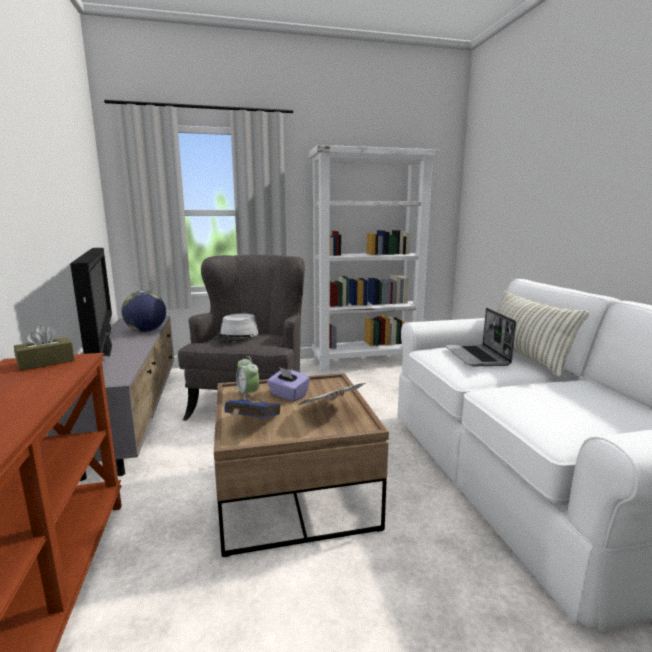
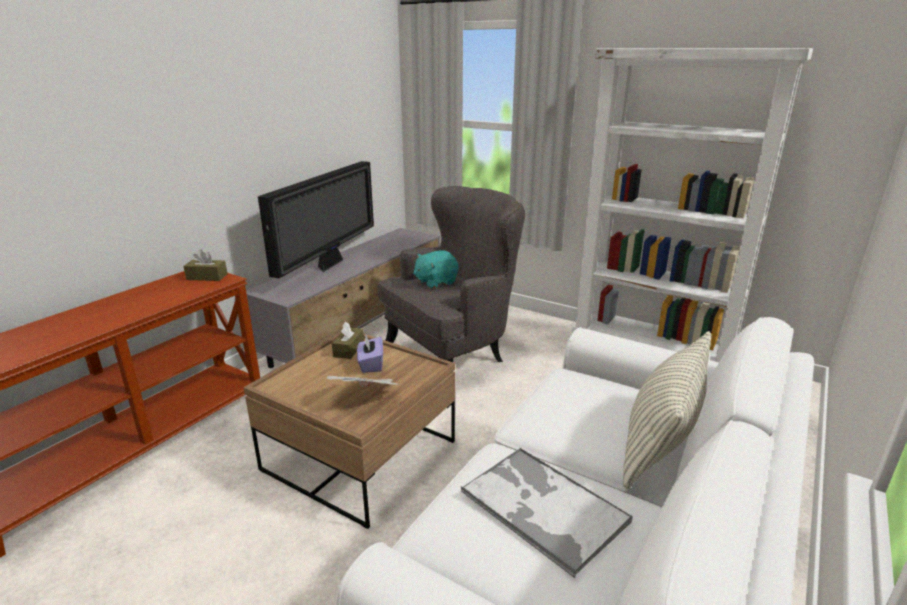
camera: 45 degrees right, 10 degrees up
(146, 331) = (389, 251): globe -> none
(237, 336) = (435, 282): grey hat -> turquoise plush toy
(248, 394) = (349, 349): alarm clock -> brown tissue box
(253, 424) = (302, 378): blue book -> none
(477, 357) = (596, 410): laptop -> none
(559, 398) = (542, 506): none -> tray

